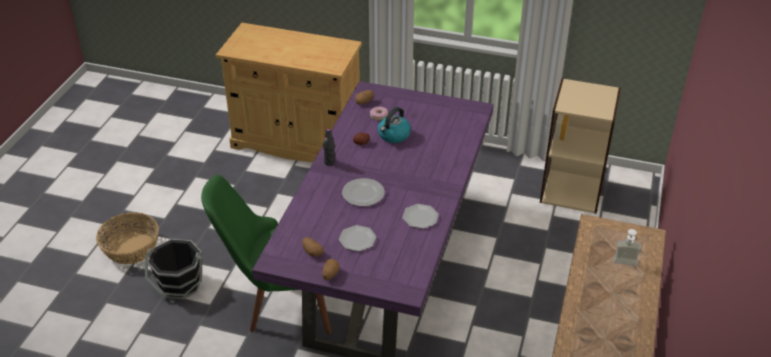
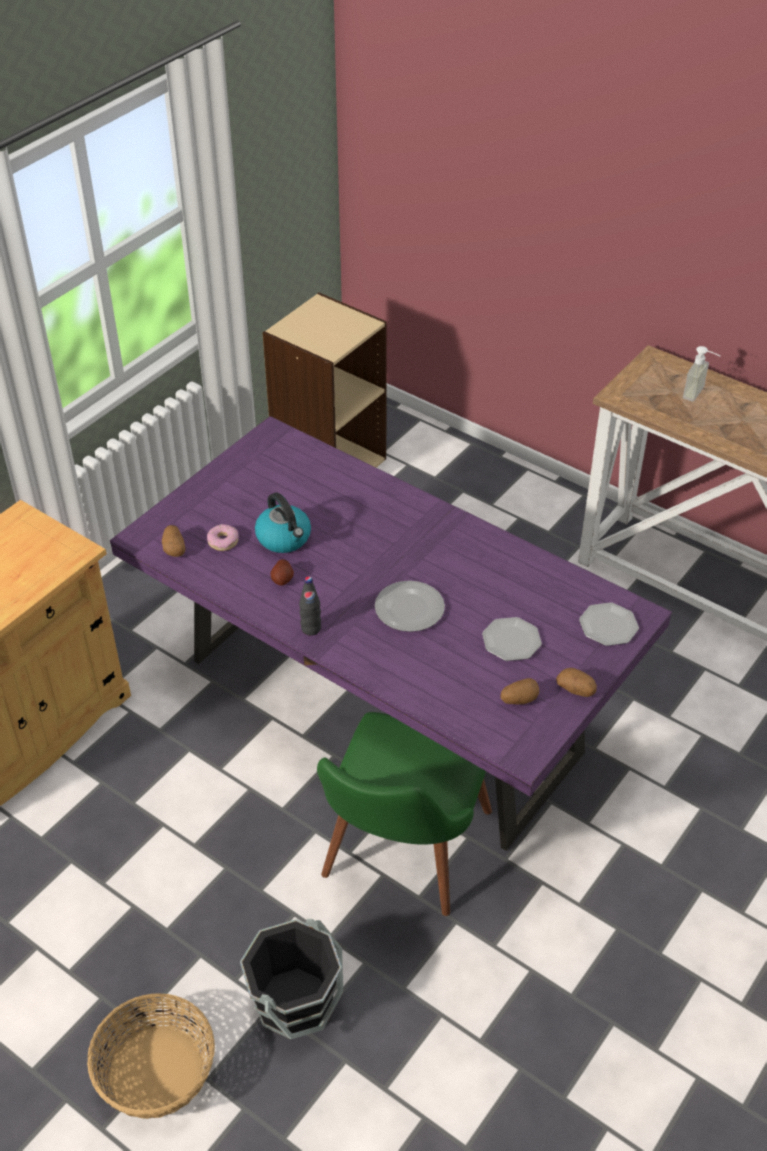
camera: 70 degrees left, 5 degrees up
(420, 217) = (491, 561): plate -> plate (608, 625)

